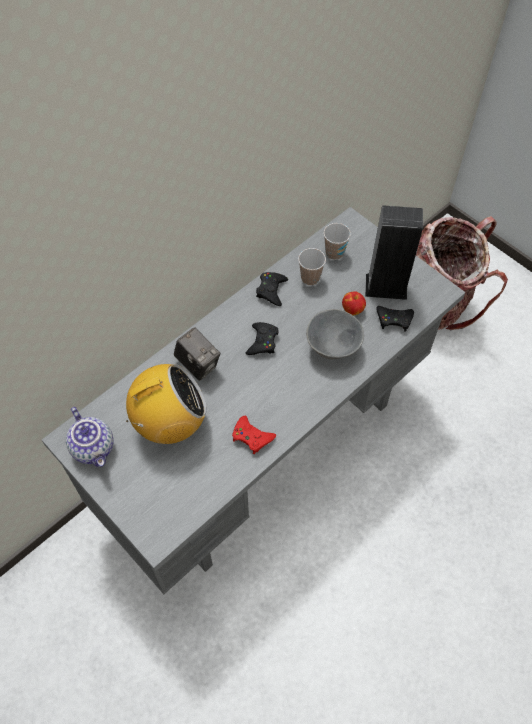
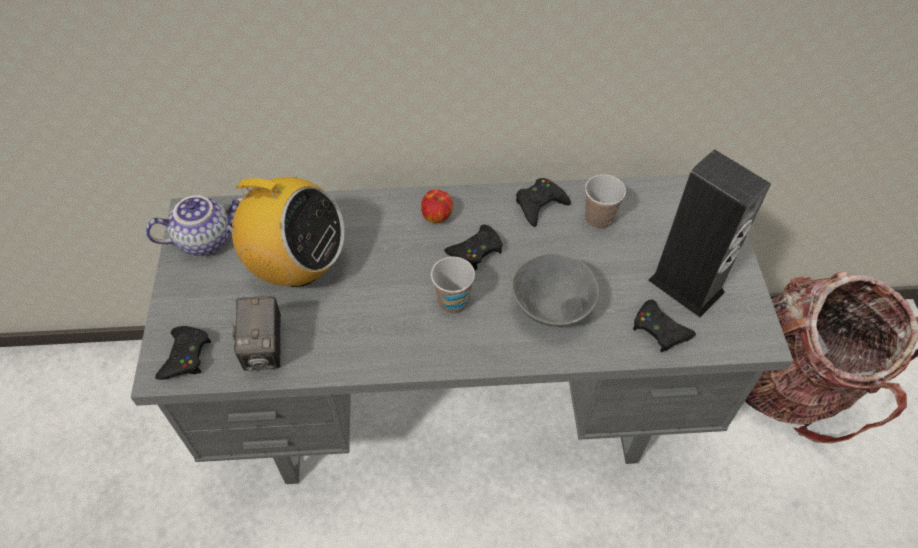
camera: 40 degrees right, 5 degrees down
(94, 448) = (205, 239): teapot -> teapot turned 120 degrees counterclockwise
(161, 521) = (185, 356): none -> black game controller
(198, 364) = (384, 228): camera -> camera (265, 349)
(252, 437) = (362, 340): red game controller -> none
(334, 253) = (655, 210): cup -> cup (453, 302)
(352, 309) = (617, 284): apple -> apple (437, 216)

